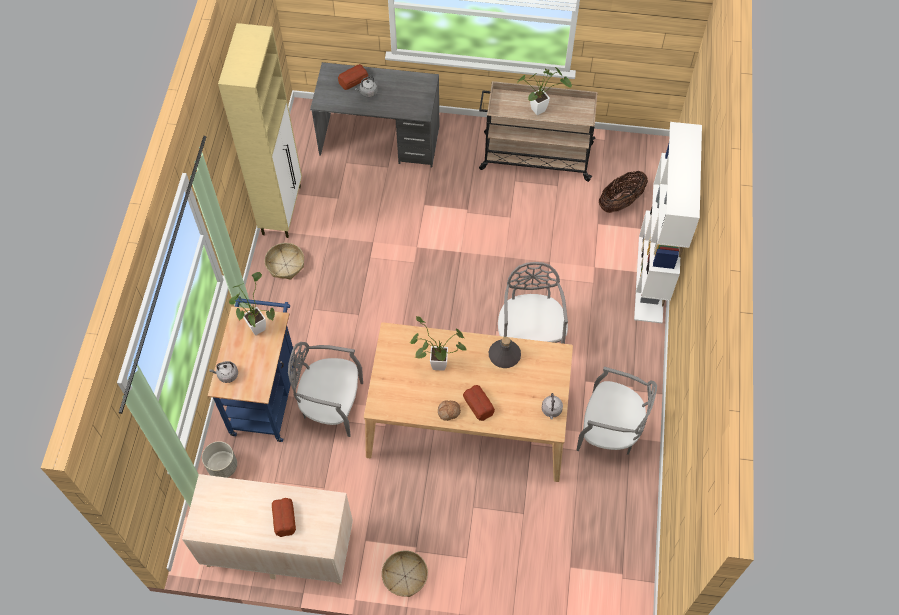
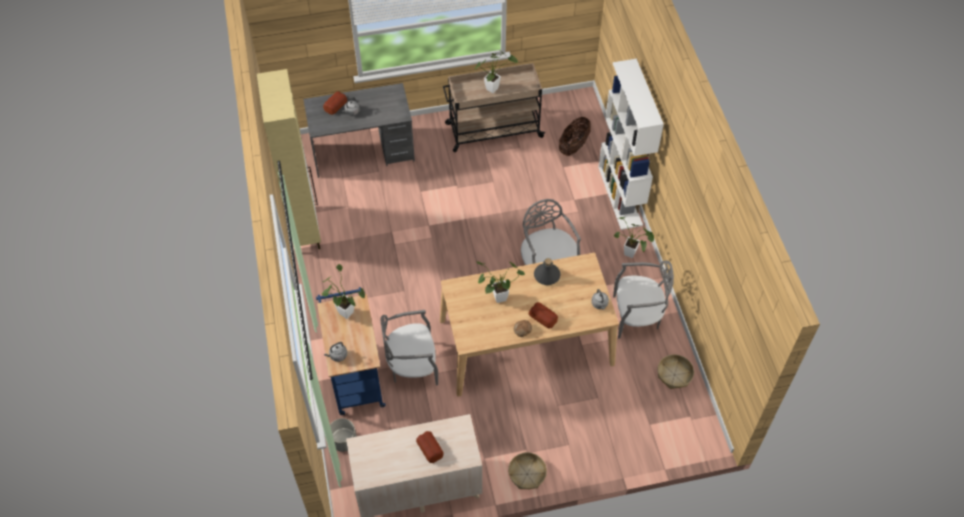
camera: 20 degrees left, 5 degrees down
(285, 264) = (327, 270): basket -> basket (674, 374)
(635, 354) = (632, 254): none -> potted plant

